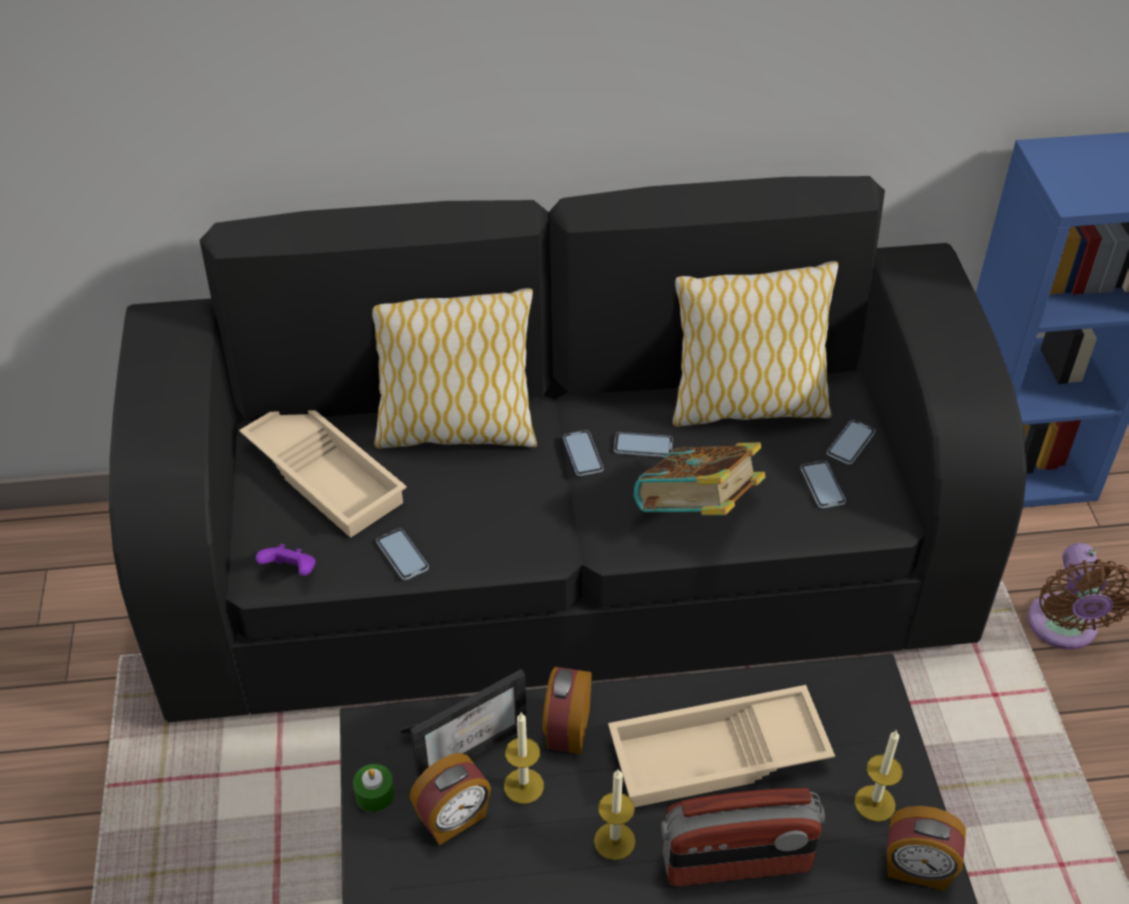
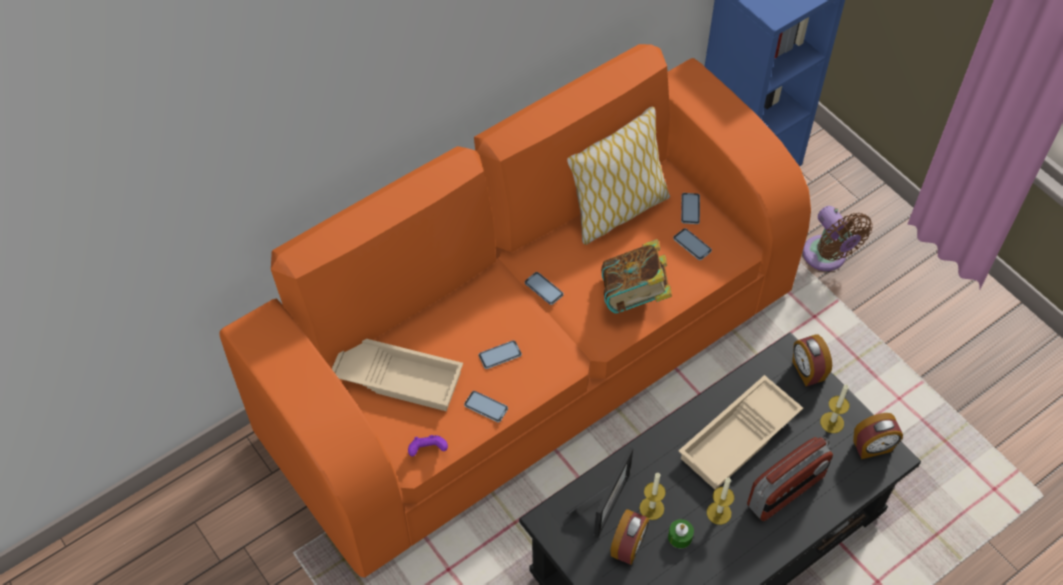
camera: 30 degrees left, 10 degrees up
(375, 794) = (576, 556): green candle -> green candle (680, 537)
(455, 430) = (456, 309): pillow -> none
(566, 574) = (532, 359): black sofa -> orange sofa
(567, 729) = (651, 464): alarm clock -> alarm clock (807, 371)
(643, 446) = (575, 266): phone -> phone (500, 355)

